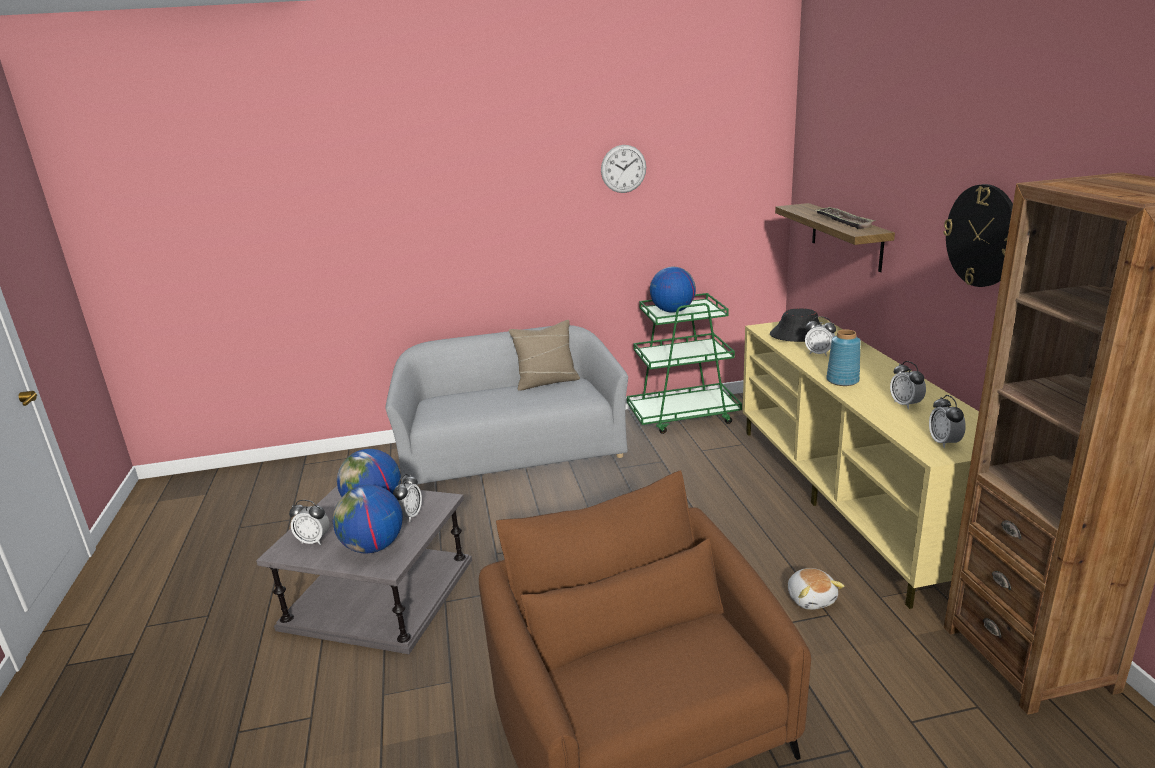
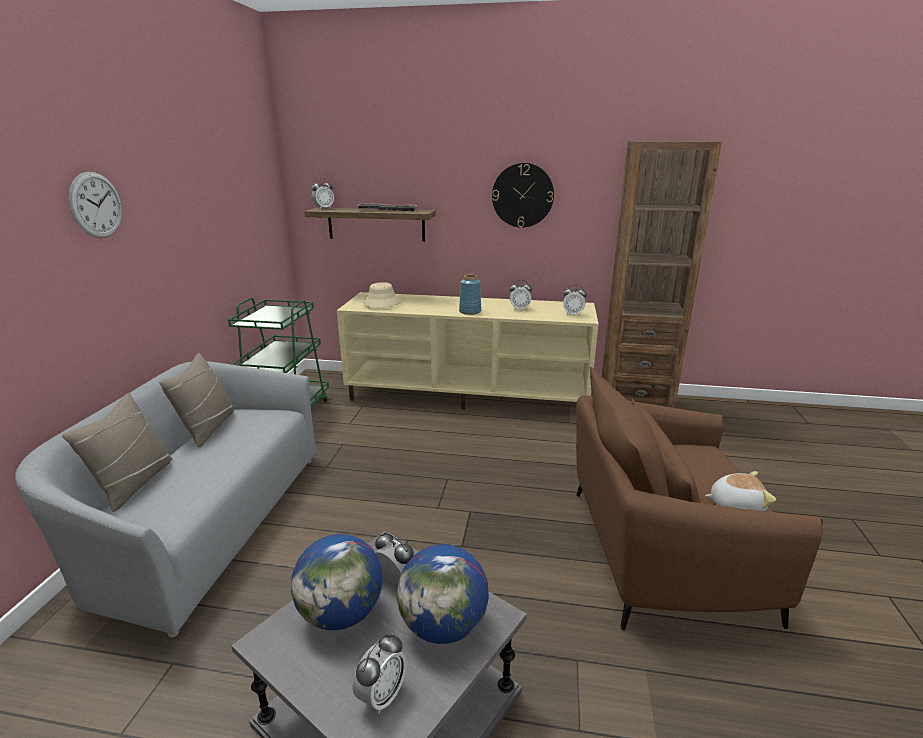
camera: 70 degrees left, 0 degrees up
(464, 391) = (134, 483): none -> beige pillow
(623, 169) = (187, 180): wall clock -> wall clock (96, 205)
(672, 311) = (266, 318): globe -> none
(798, 335) = (381, 303): black hat -> beige hat
(811, 598) = (558, 443): plush toy -> plush toy (735, 506)
(819, 353) = (420, 306): alarm clock -> alarm clock (323, 208)

